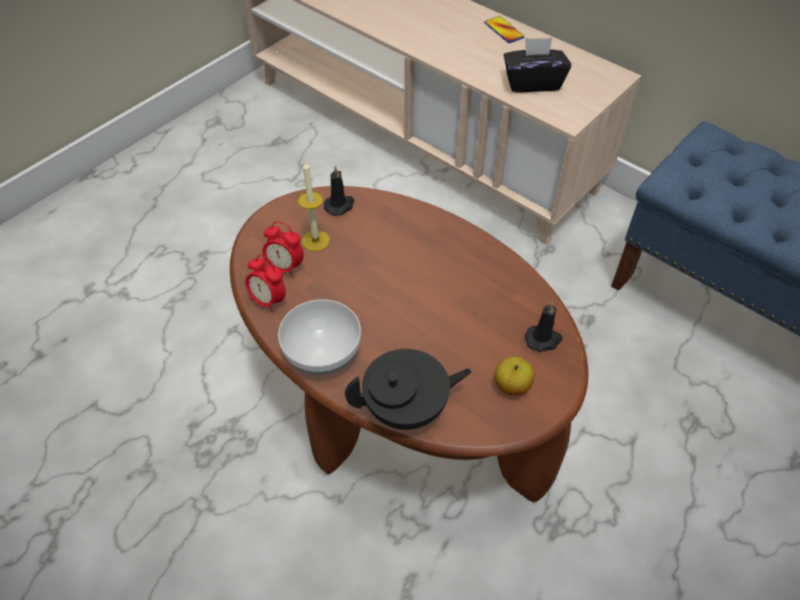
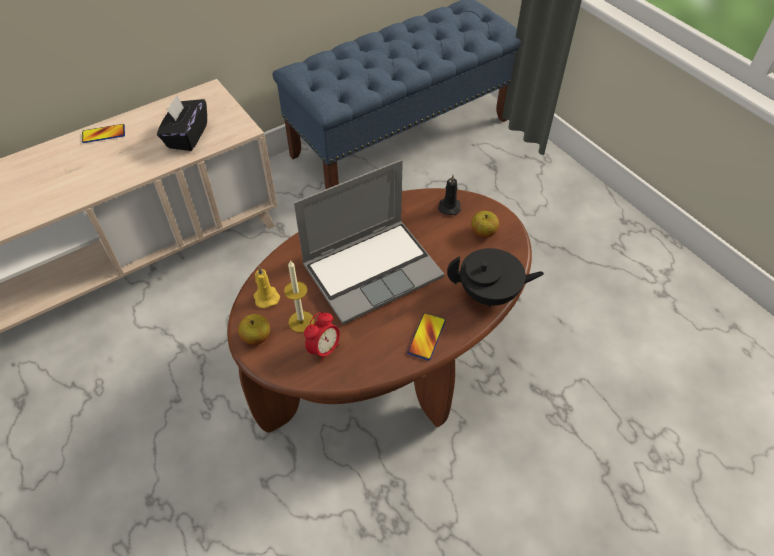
camera: 75 degrees left, 0 degrees up
(268, 301) = (358, 367): alarm clock -> none
(287, 212) = (256, 337): none -> apple
(323, 354) = (426, 337): bowl -> phone
(340, 205) = (266, 296): black candle -> yellow candle
(406, 284) = (373, 270): none -> laptop
(407, 409) = (489, 294): black teapot -> black teapot turned 90 degrees clockwise

